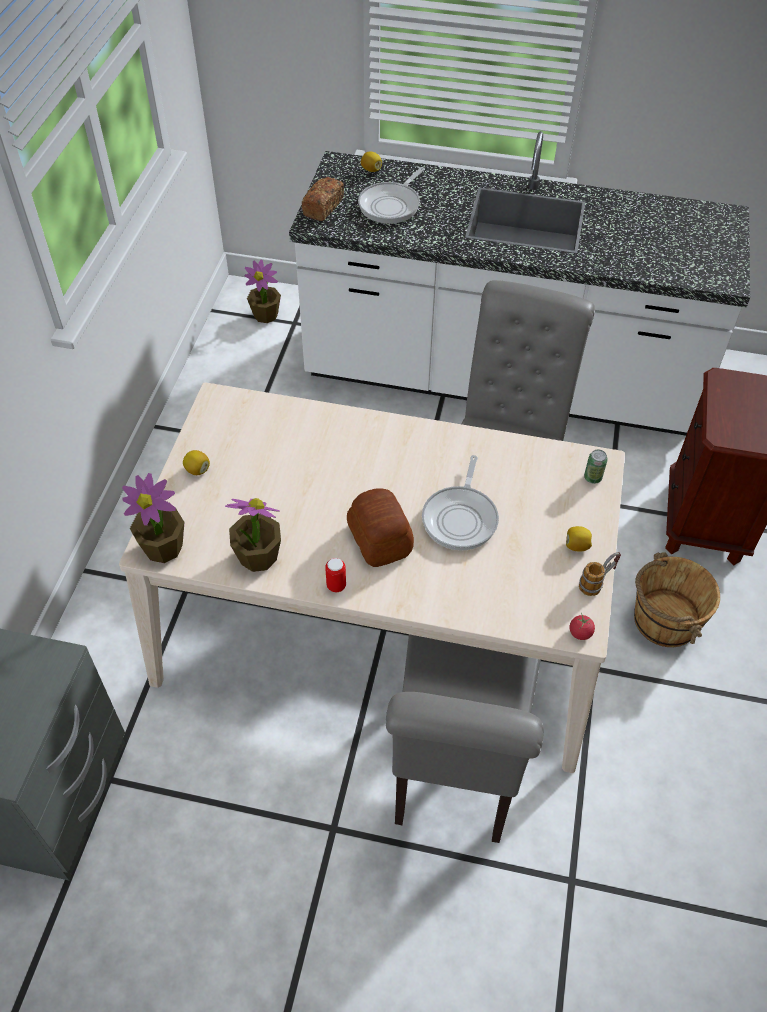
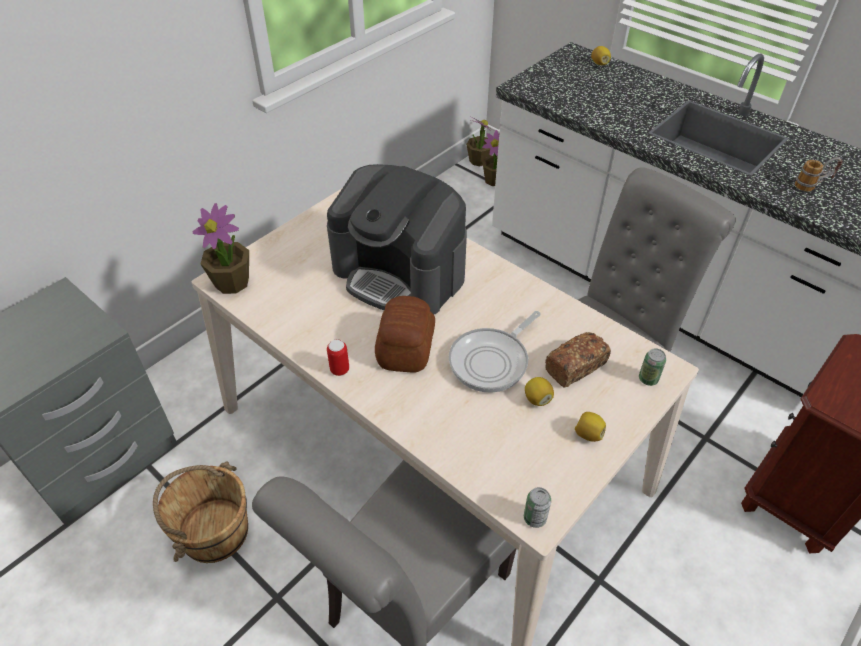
camera: 30 degrees right, 5 degrees down
(197, 470) = (303, 237): lemon -> lemon (537, 399)
(258, 556) = (296, 319): potted plant -> potted plant (479, 160)
(321, 468) = (400, 272): none -> coffee machine
(323, 207) = (538, 78): bread -> bread (575, 367)
(391, 205) = (598, 92): frying pan -> none
(580, 632) = (534, 518): tomato -> can
(597, 582) = (587, 477): mug -> mug (813, 185)
(663, 620) = (700, 570): brown bucket -> brown bucket (213, 531)

